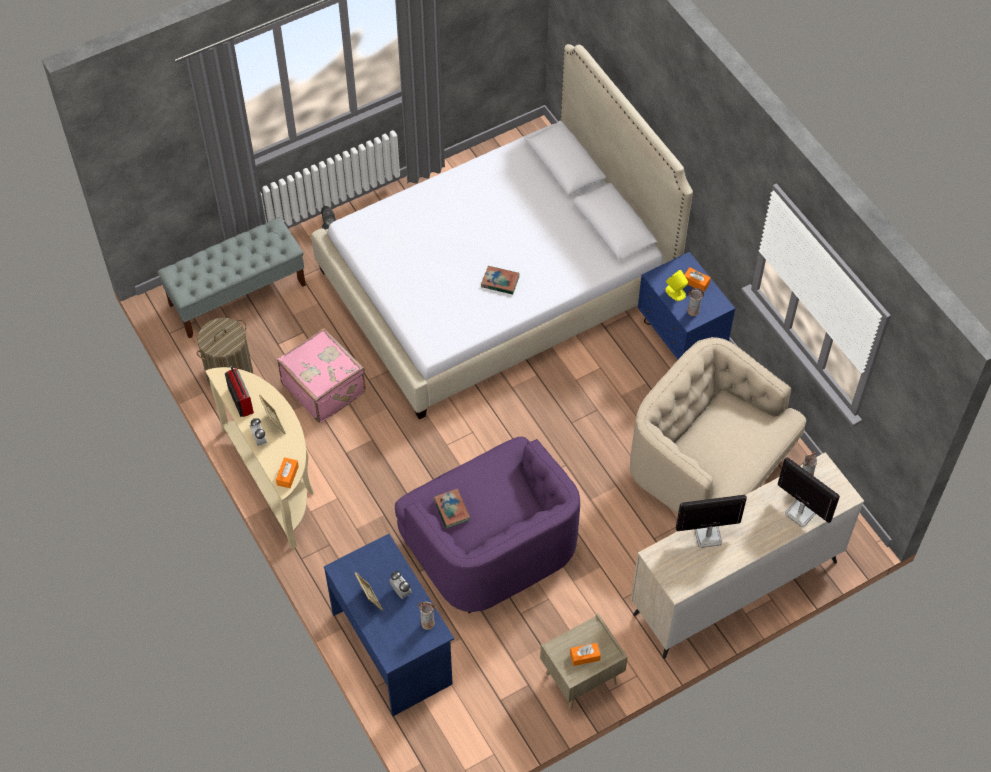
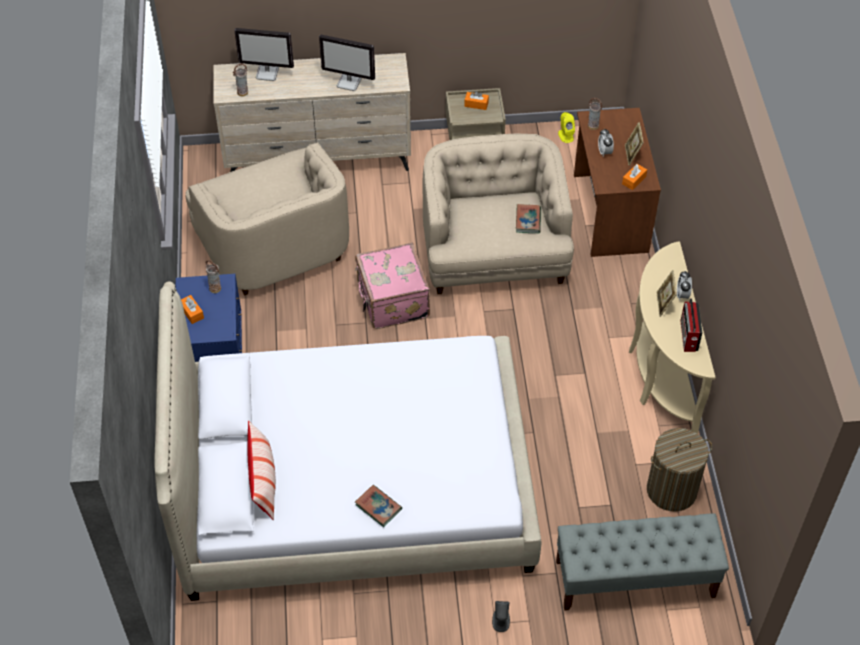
camera: 155 degrees left, 5 degrees down
(287, 475) = (667, 257): orange tissue box -> orange tissue box (634, 180)
(324, 387) = (580, 441): pink suitcase -> pink suitcase (392, 301)
(393, 647) = (609, 213): blue desk -> brown desk
(491, 546) = (493, 253): purple armchair -> beige armchair
(500, 282) = (376, 385): book -> book (378, 507)
(542, 179) = (263, 481): none -> pillow
(675, 292) = (217, 311): yellow speaker -> yellow speaker (565, 135)
(800, 512) = (268, 73): monitor -> monitor turned 60 degrees counterclockwise

